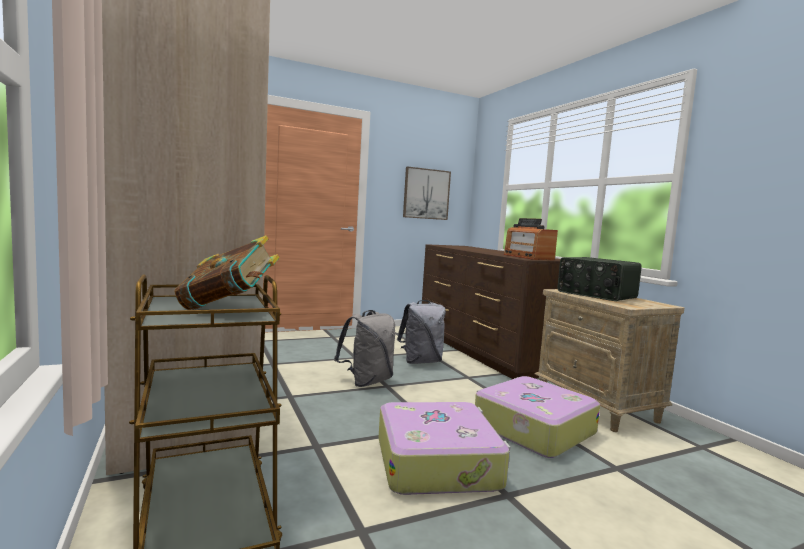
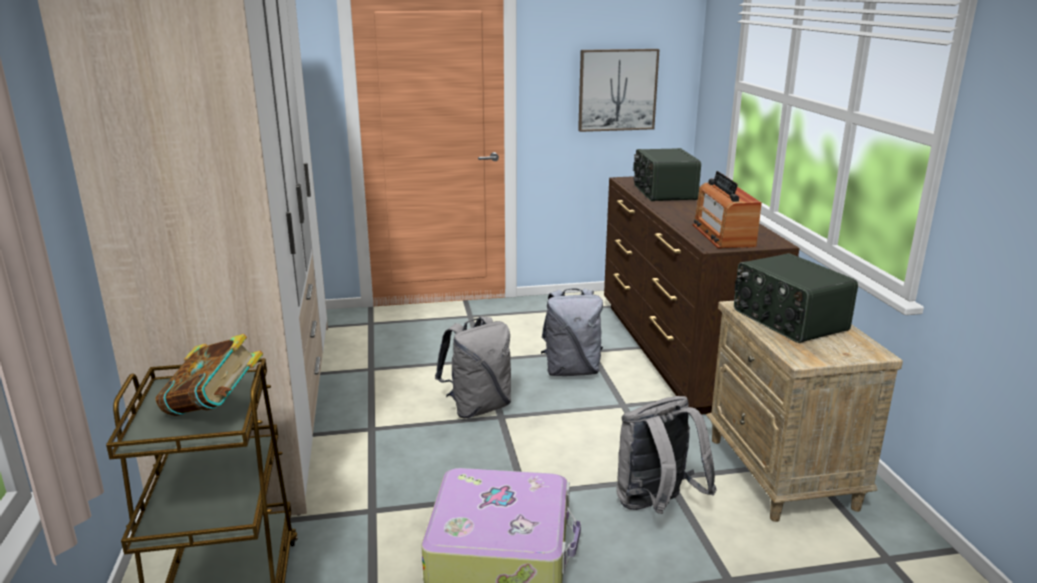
camera: 15 degrees right, 15 degrees up
(467, 248) = (663, 192): none -> radio
(532, 429) = (656, 506): suitcase -> grey backpack

